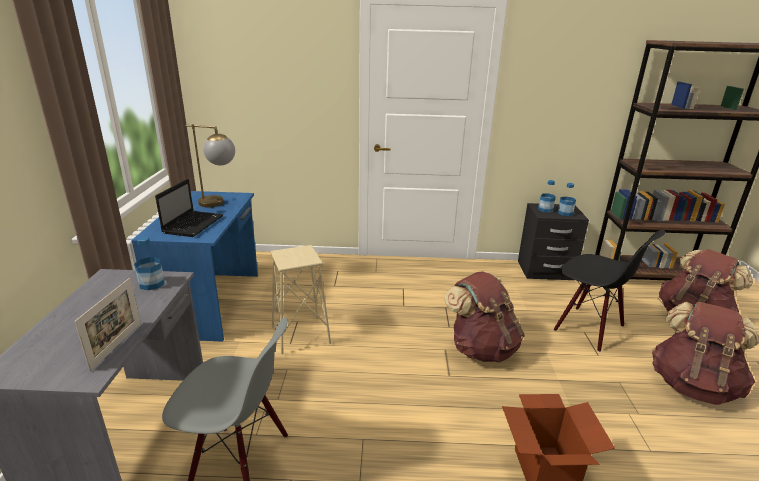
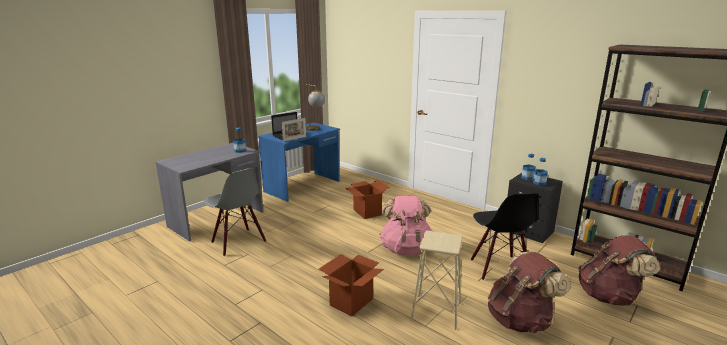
camera: 40 degrees right, 5 degrees down
(117, 345) = (202, 164): picture frame -> picture frame (294, 139)
(300, 335) = (322, 211): beige stool -> beige stool (436, 311)
(362, 312) = (367, 212): none -> cardboard box
(481, 348) = (406, 249): brown backpack -> pink backpack

